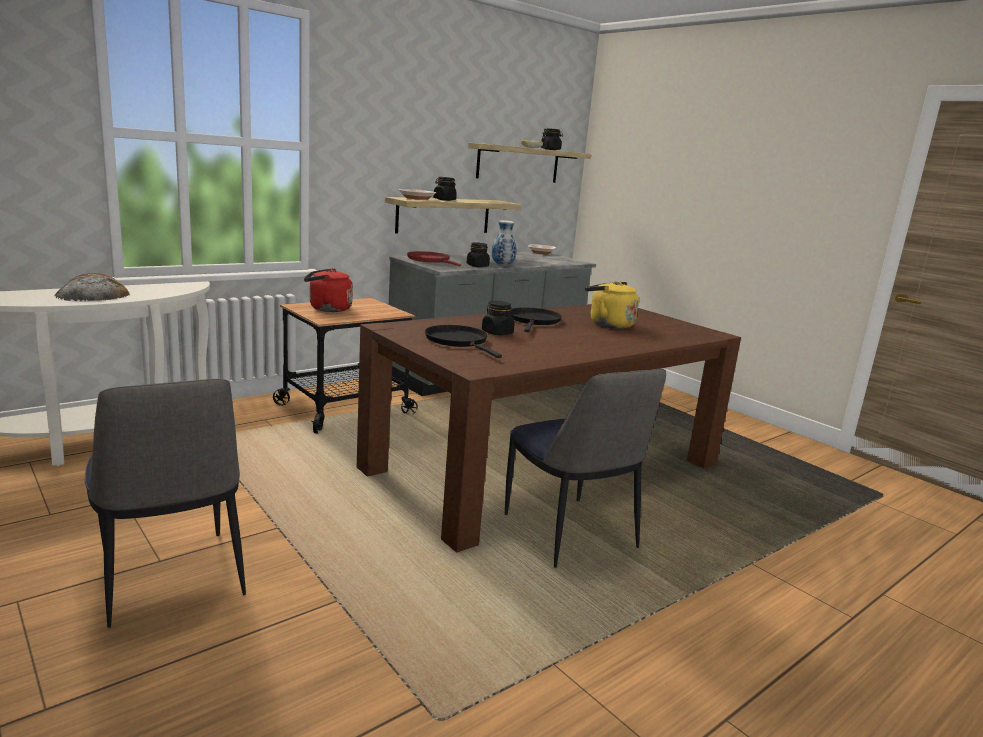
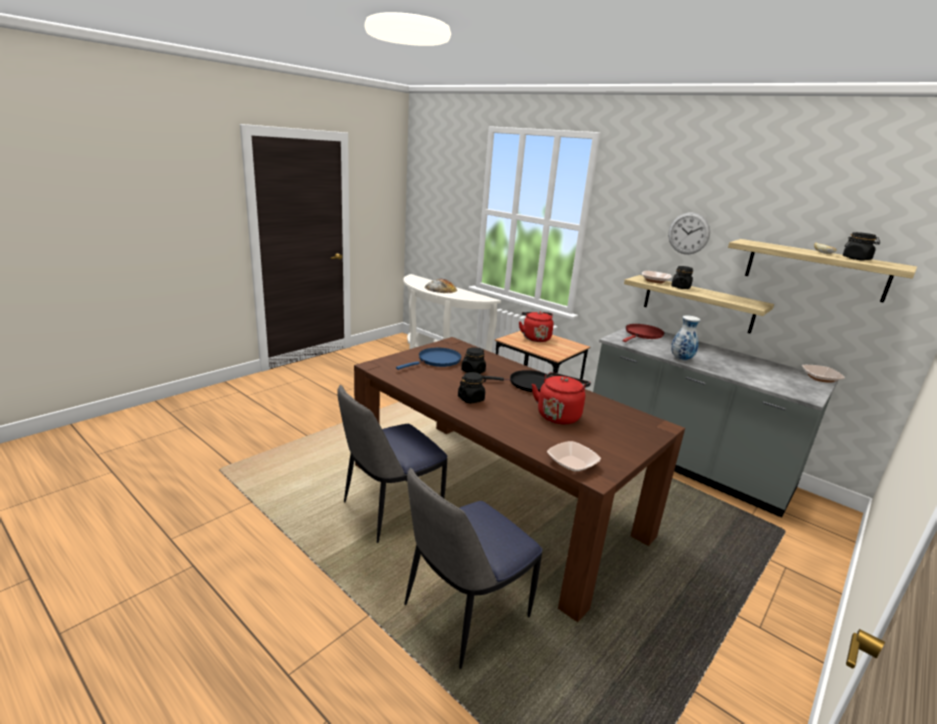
camera: 80 degrees right, 5 degrees up
(171, 579) = (322, 399): chair -> chair (463, 614)
(426, 141) = (688, 233): none -> wall clock
(458, 341) = (437, 361): black frying pan -> blue frying pan
(477, 266) = (655, 350): black jar -> black jar (471, 399)
(608, 324) = (559, 415): yellow kettle -> red kettle
(700, 336) = (572, 464): none -> bowl

